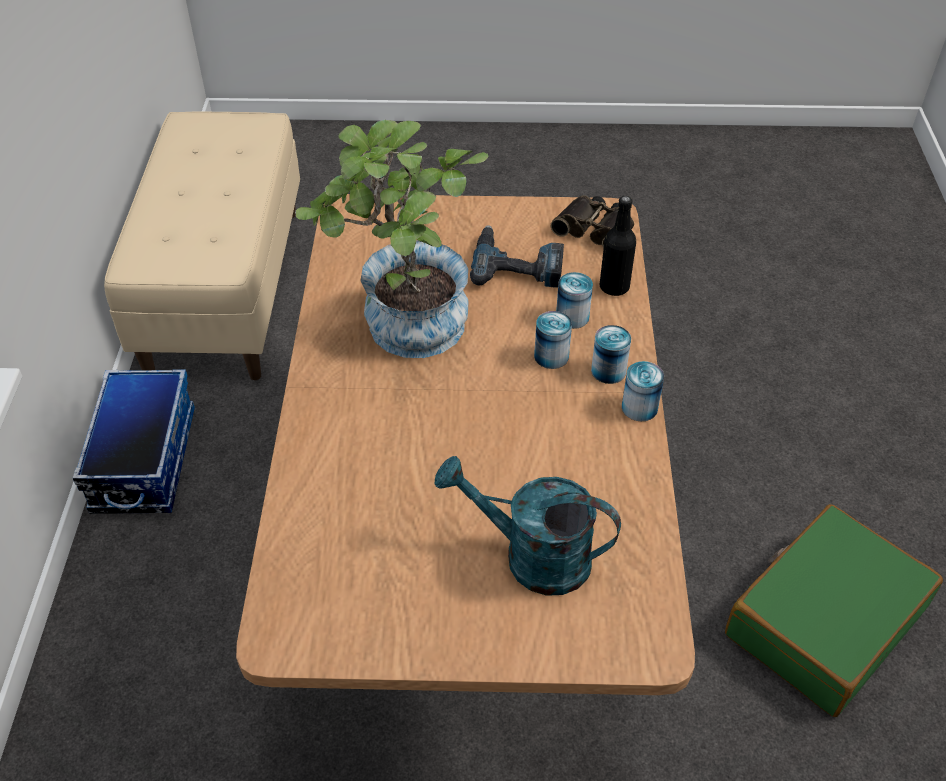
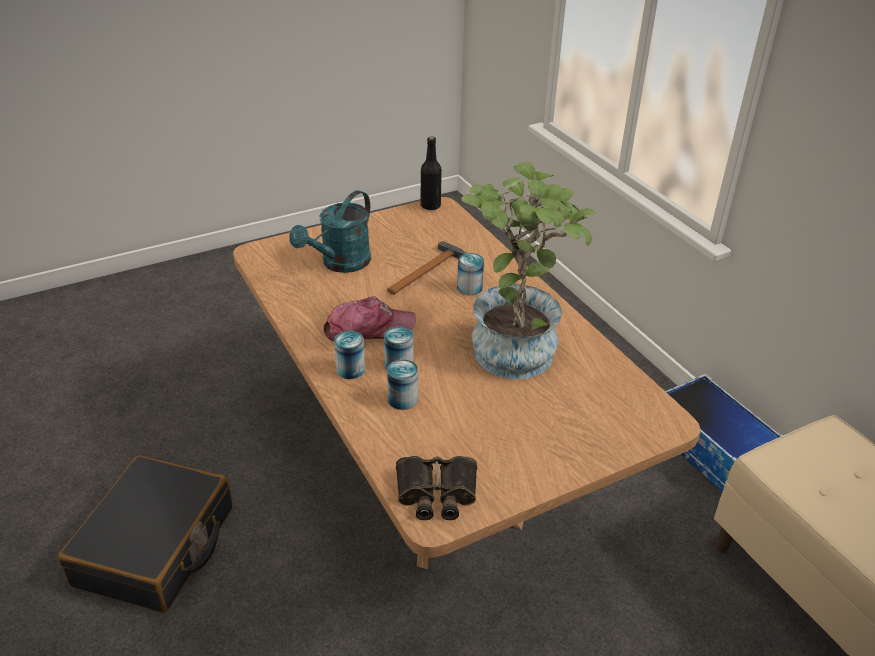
camera: 150 degrees right, 10 degrees down
(413, 488) = (428, 270): none -> hammer
(517, 264) = (480, 427): power drill -> none
(531, 556) = (340, 264): turquoise watering can -> turquoise watering can turned 135 degrees clockwise
(557, 418) = (368, 329): none -> cap
(614, 287) = (383, 438): black bottle -> black bottle (430, 206)
(639, 407) = (315, 353): can -> can (469, 288)
(823, 621) = (156, 546): green suitcase -> black suitcase

